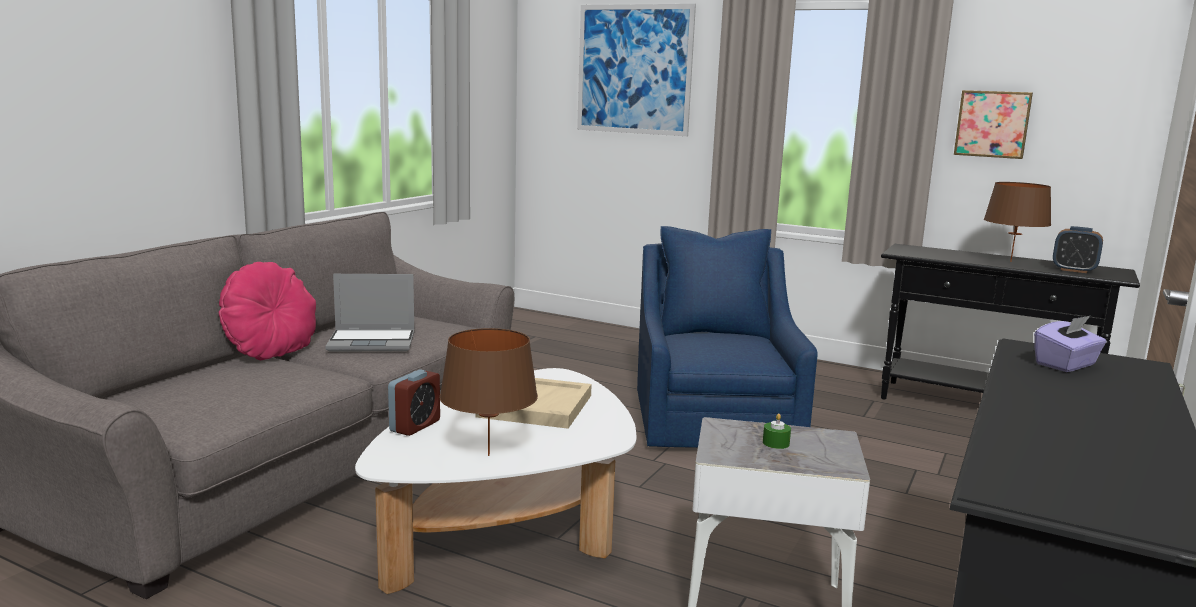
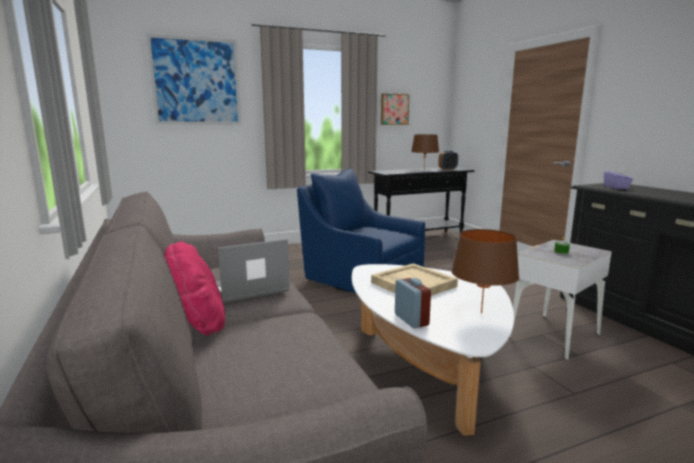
camera: 50 degrees left, 0 degrees up
(373, 342) = (249, 289): laptop -> laptop turned 150 degrees counterclockwise

